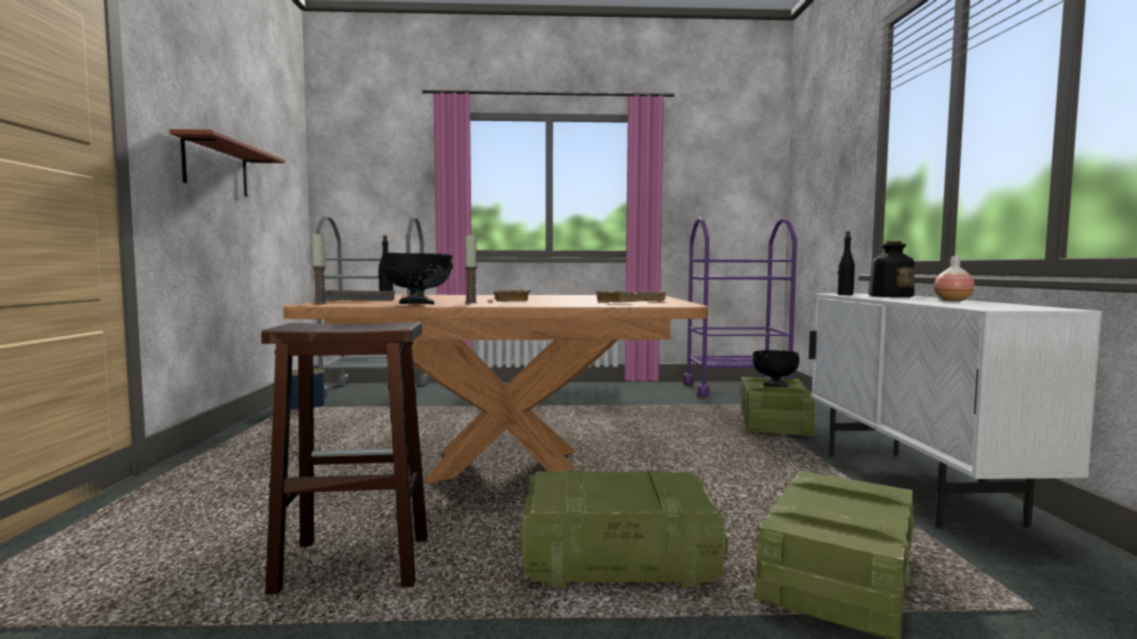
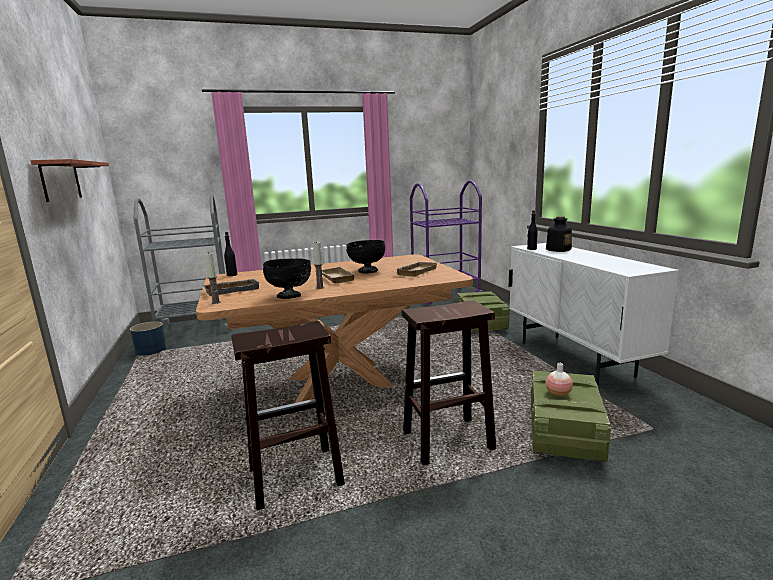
camera: 15 degrees left, 10 degrees up
(615, 561) = (446, 441): crate -> brown stool
(774, 386) = (482, 299): black bowl -> black bowl (367, 271)
(953, 300) = (597, 256): vase -> vase (558, 393)

